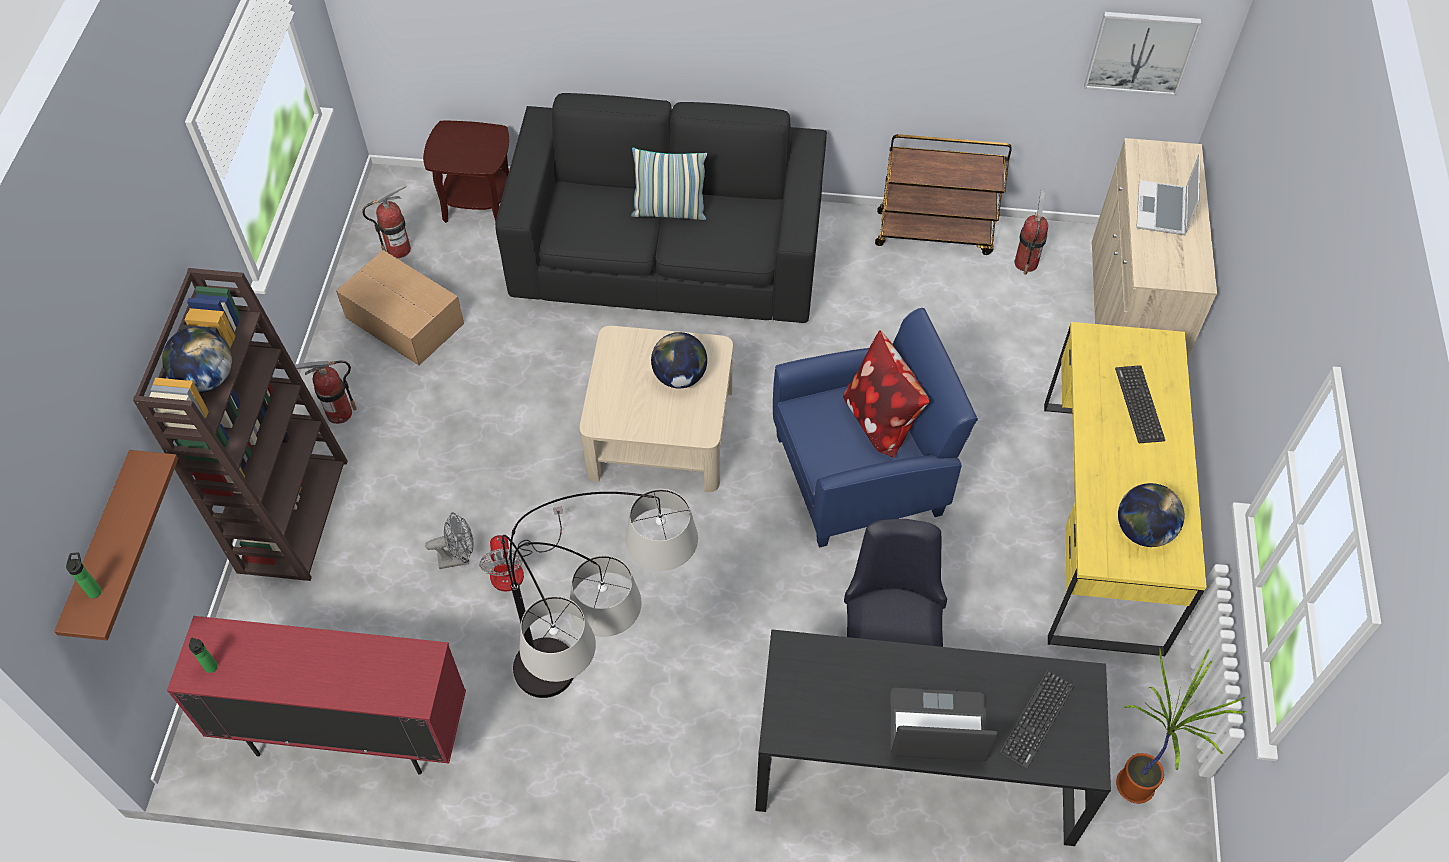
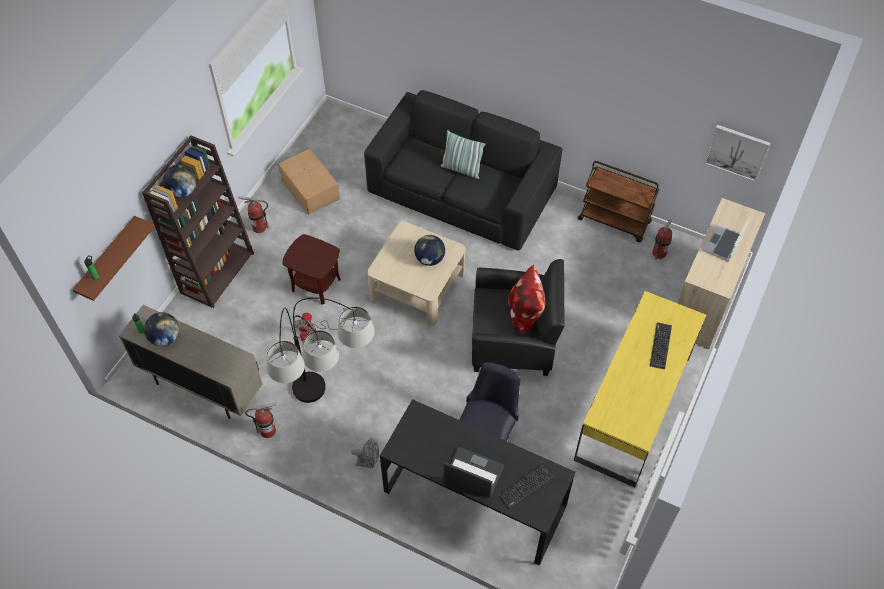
camera: 20 degrees right, 0 degrees up
(346, 733) = (202, 387): red cabinet -> beige cabinet
(399, 249) = (322, 150): fire extinguisher -> fire extinguisher (268, 430)
(458, 558) = (289, 319): grey fan -> grey fan (368, 462)
(478, 202) = (372, 136): brown side table -> brown side table (316, 284)
(861, 474) = (513, 341): blue armchair -> black armchair
(1132, 788) = (584, 548): potted plant -> none
(1142, 531) = (629, 412): globe -> globe (165, 338)

